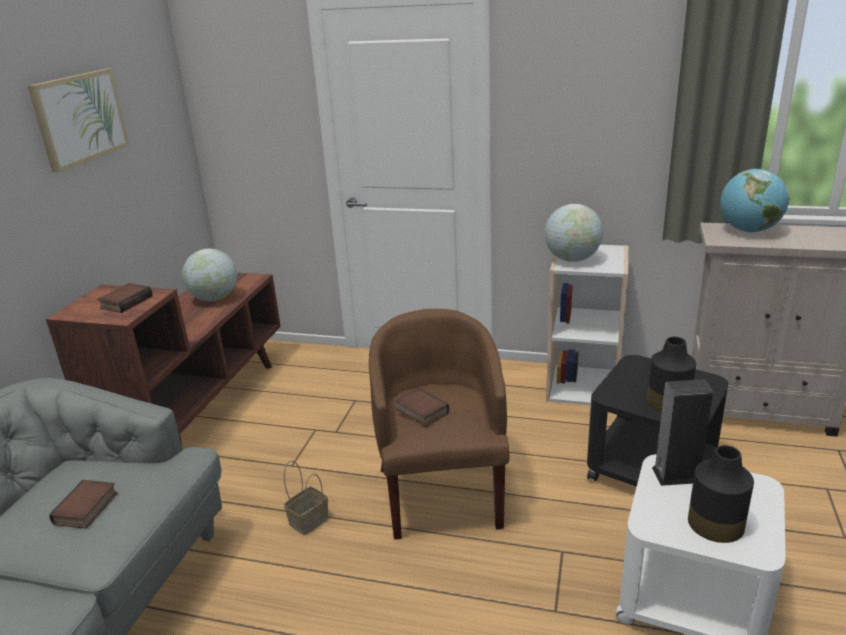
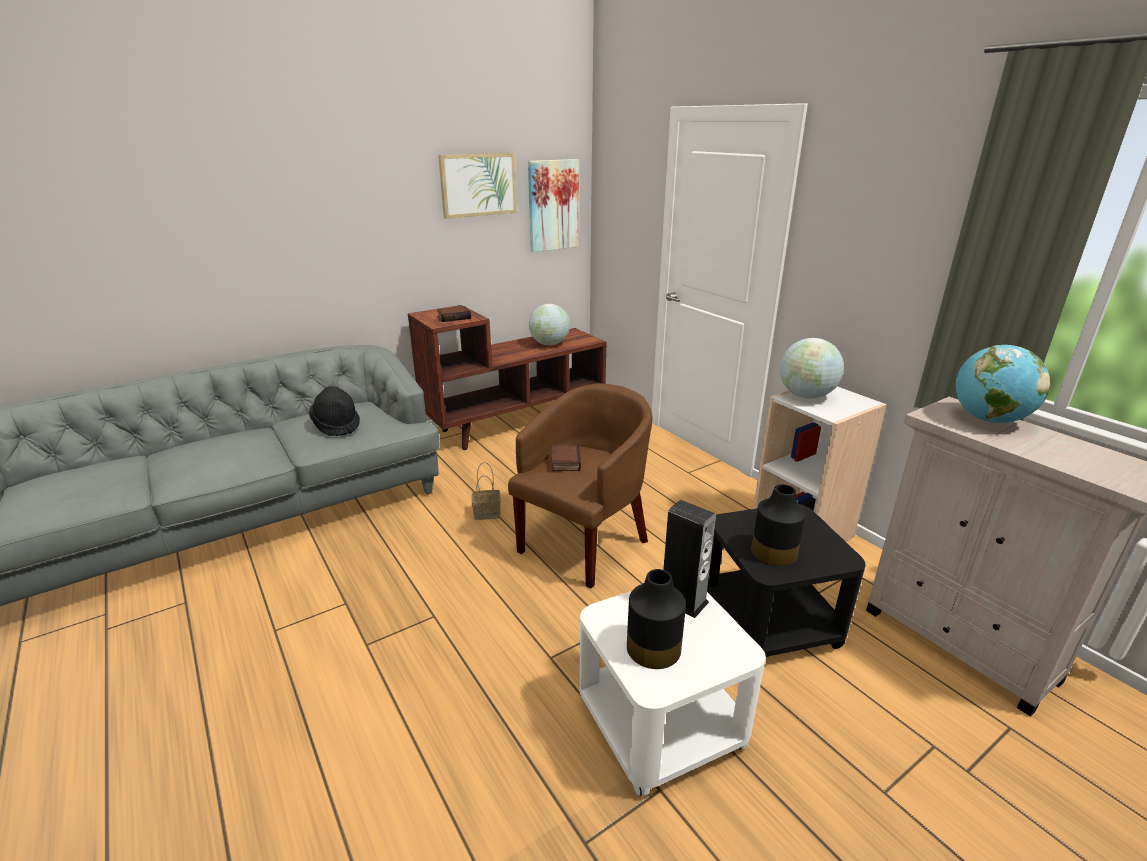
camera: 40 degrees right, 0 degrees up
(87, 509) = (337, 425): book -> black hat
(158, 127) = (553, 205): none -> picture

